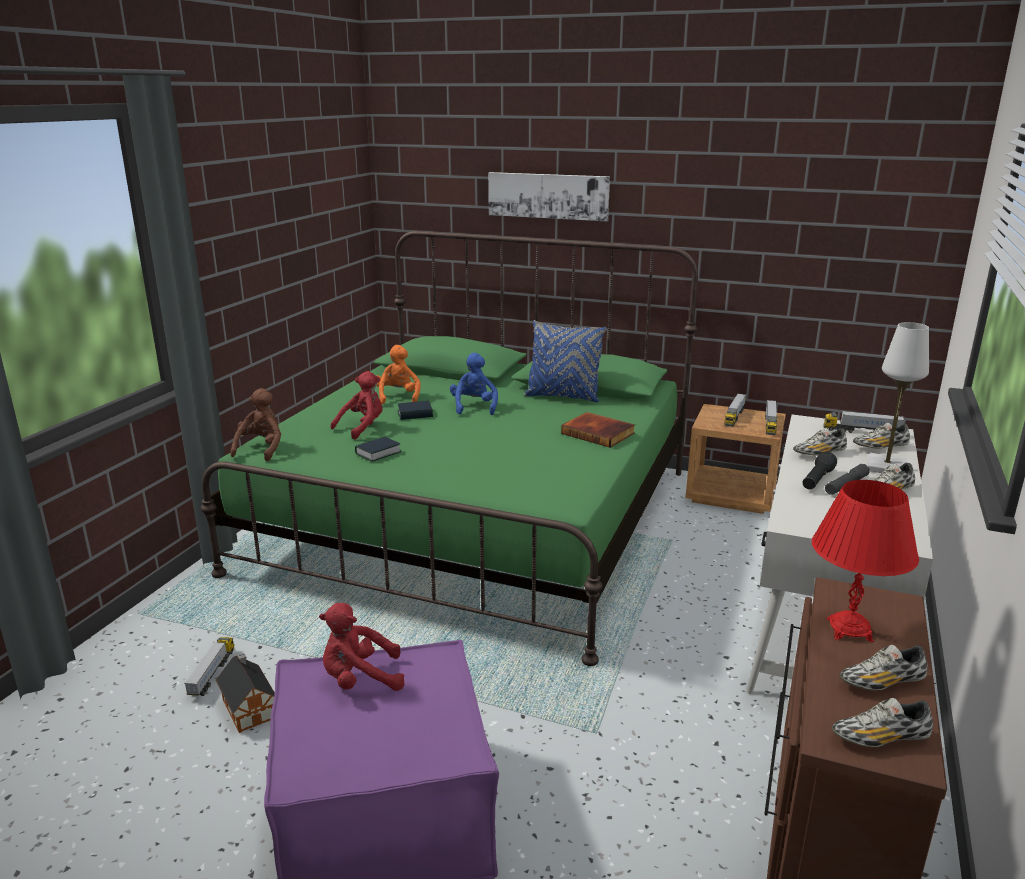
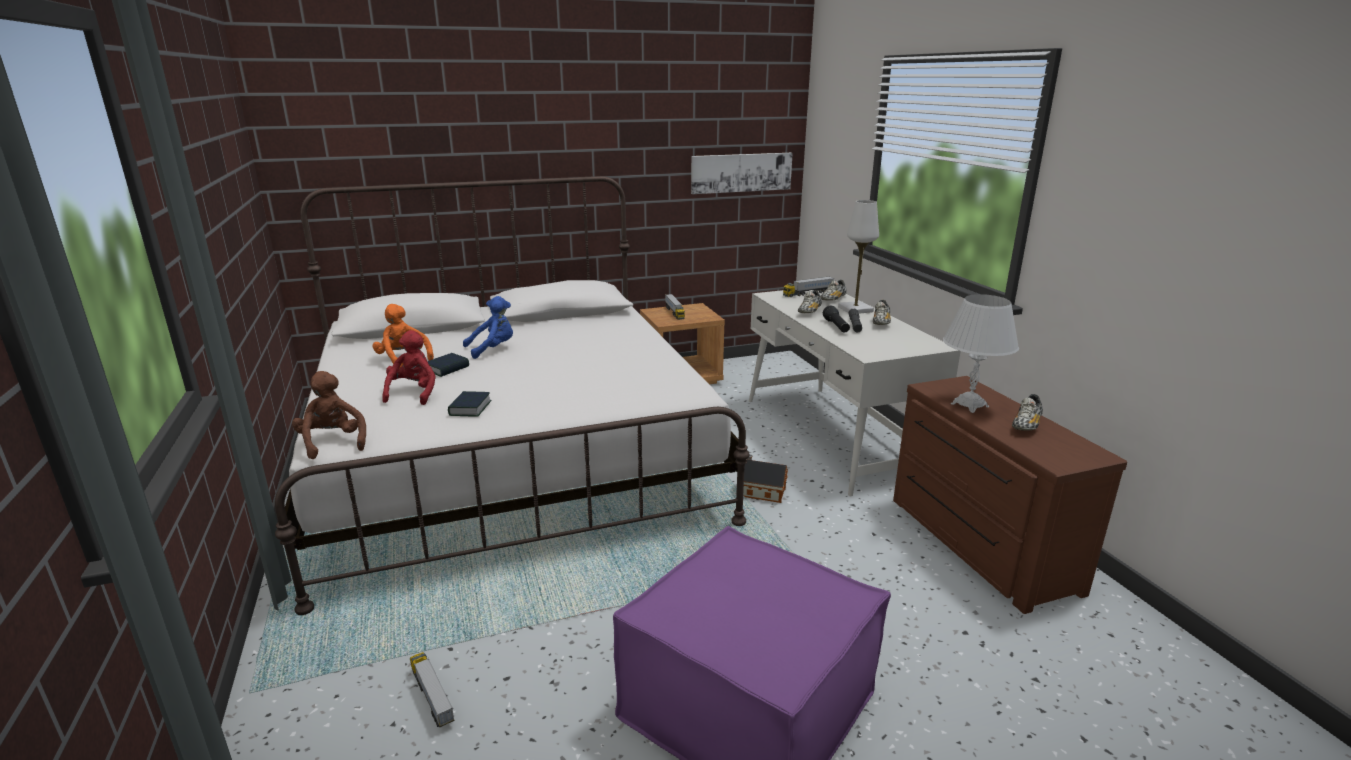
camera: 40 degrees left, 0 degrees up
(249, 707) = (515, 701): toy house -> toy house (760, 491)
(360, 679) = (706, 589): red plush toy -> none
(474, 407) = (493, 349): blue plush toy -> blue plush toy turned 105 degrees clockwise
(475, 518) = (511, 459): green bed -> white bed
(548, 196) = (472, 139): picture -> picture (741, 172)
(563, 396) = (555, 323): blue pillow -> none
(599, 433) = (630, 341): book -> none
(770, 424) = (704, 312): toy truck -> none
(849, 630) = (969, 405): red table lamp -> white table lamp
(880, 738) = (1071, 452): shoe -> none

